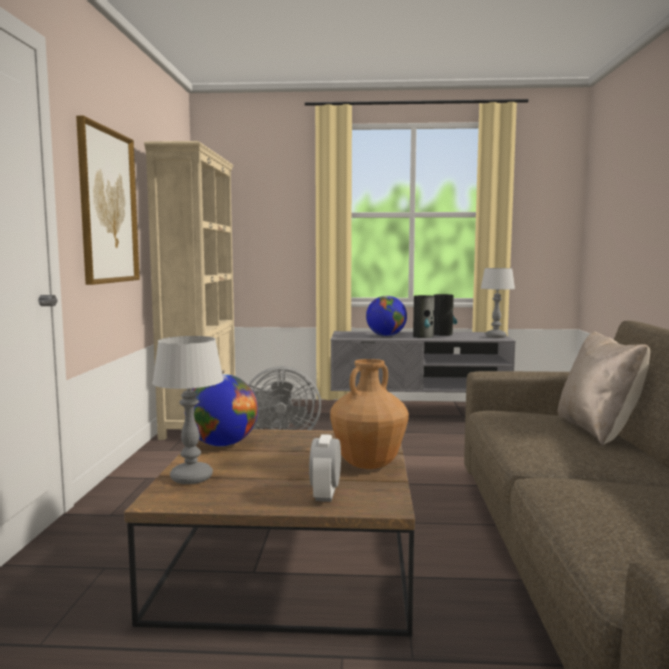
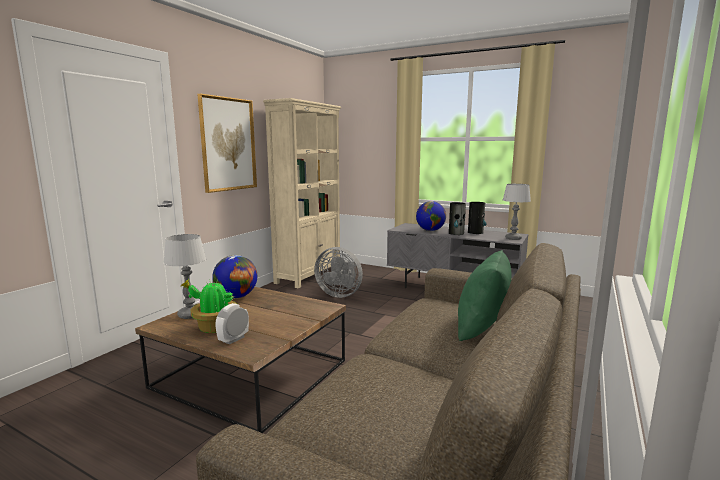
camera: 25 degrees right, 5 degrees up
(265, 486) = (214, 327): none -> potted plant
(368, 465) = (287, 325): brown vase -> none
(598, 430) = (482, 328): beige pillow -> green pillow

